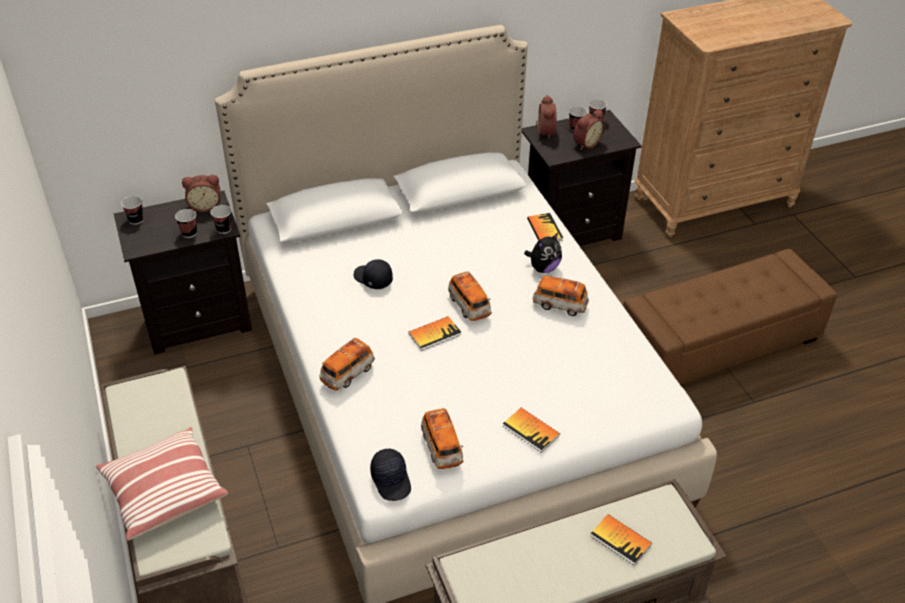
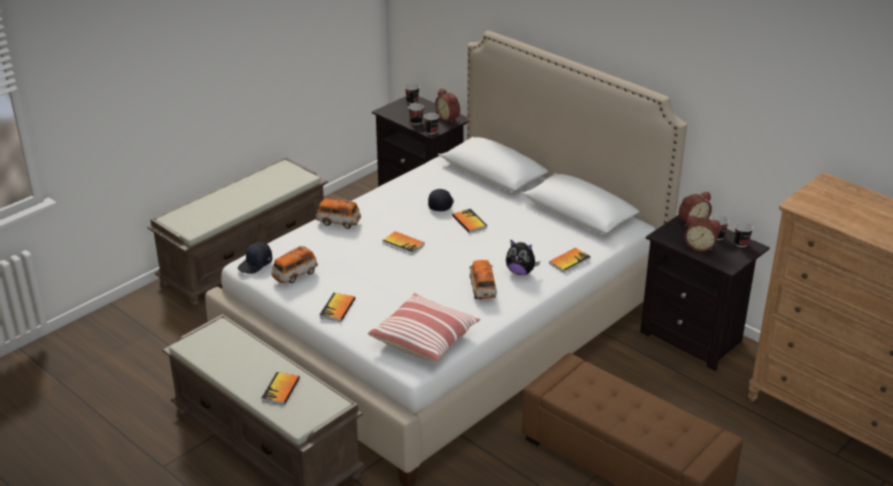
camera: 65 degrees right, 10 degrees down
(164, 492) = (216, 205): pillow -> pillow (424, 339)
(424, 270) = (469, 222): none -> book
(469, 306) = (445, 250): toy car -> none

